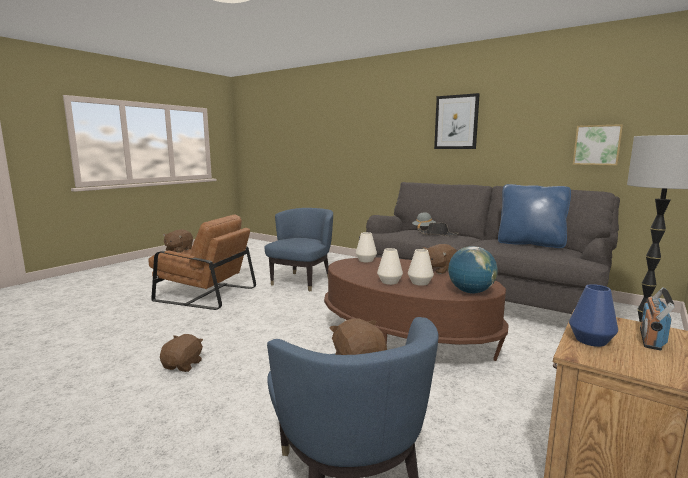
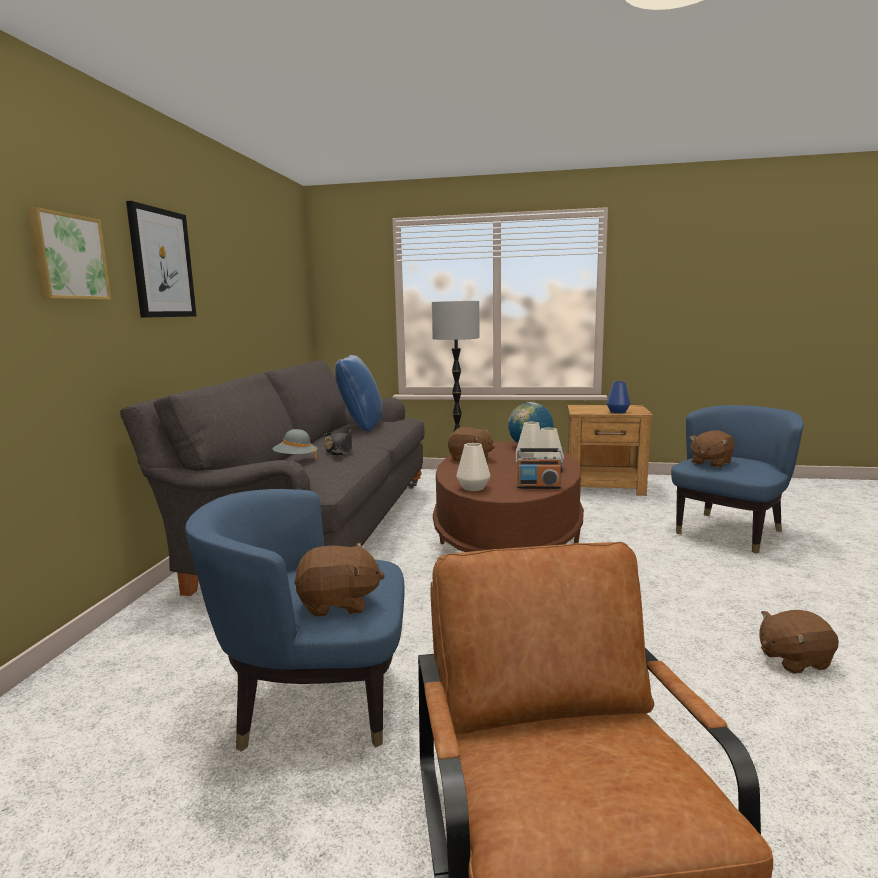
camera: 115 degrees left, 0 degrees up
(178, 250) = (614, 792): brown plush toy -> brown plush toy (338, 603)
(597, 145) = (274, 310): picture -> picture (68, 257)
(651, 339) = (593, 407): radio -> radio (538, 487)

